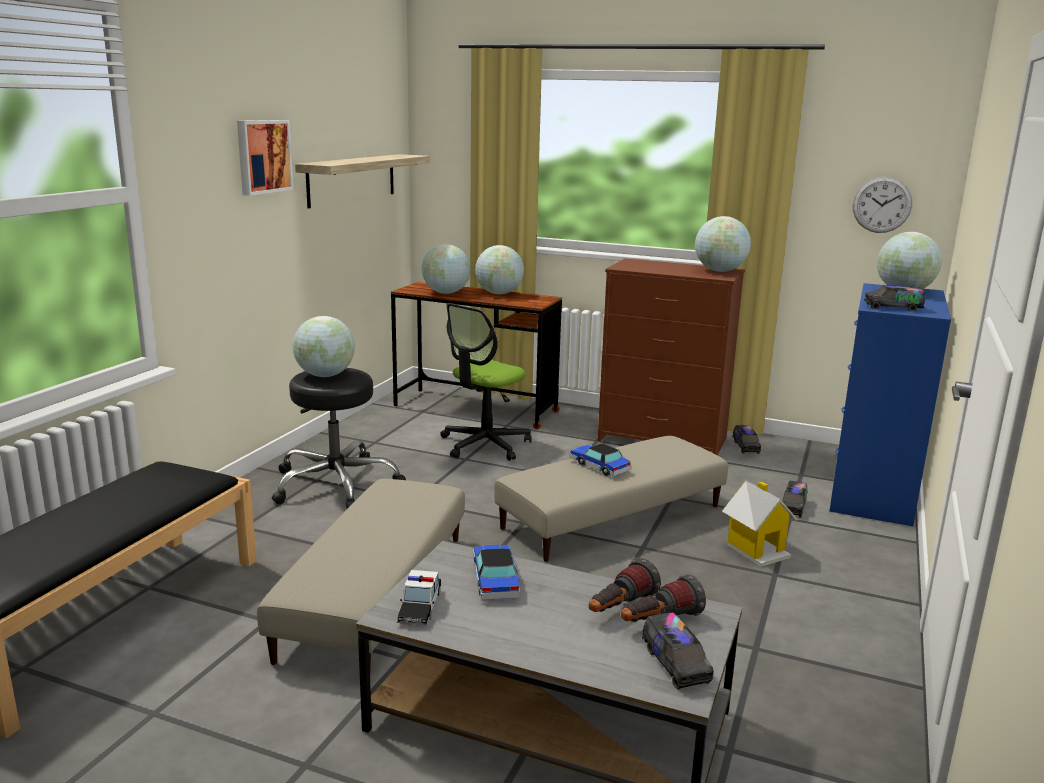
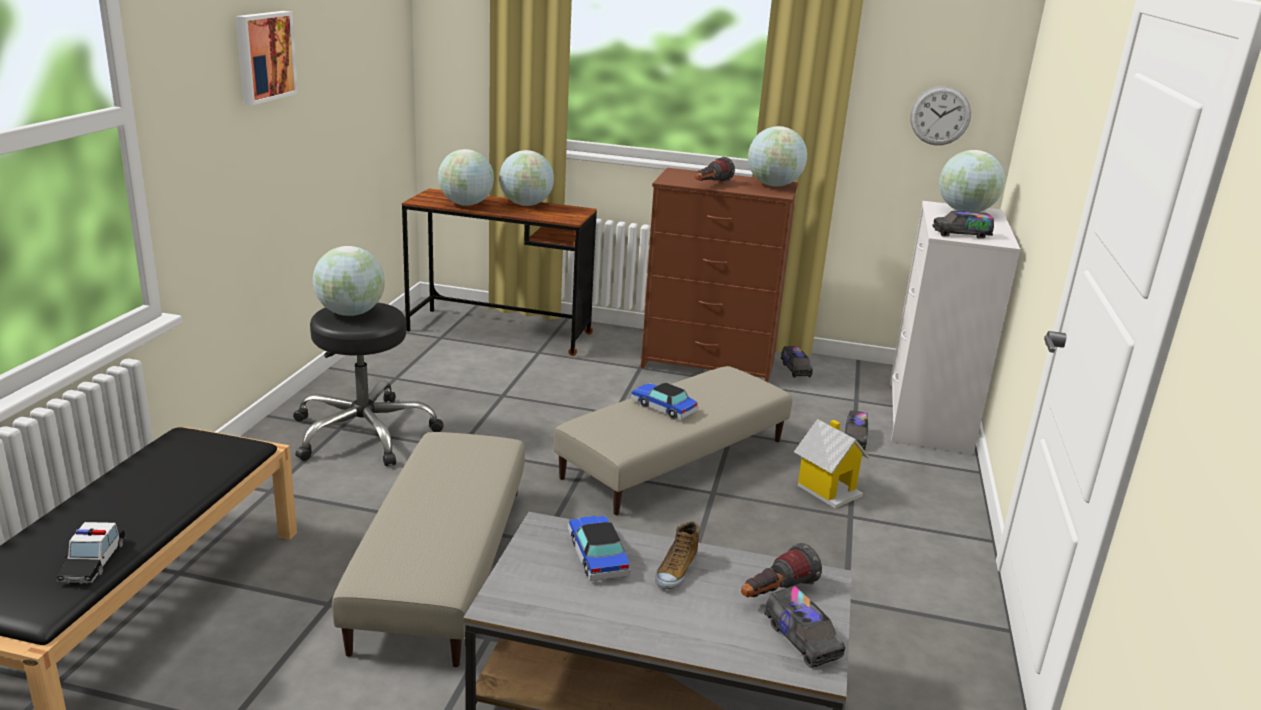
camera: 10 degrees left, 5 degrees up
(352, 179) = (356, 74): shelf -> none
(420, 607) = (526, 593): toy car -> toy car (93, 562)
(484, 445) = (520, 377): office chair -> none
(566, 596) = (675, 570): none -> shoe
(619, 608) = (732, 580): flashlight -> flashlight (710, 185)
(872, 492) = (929, 417): blue dresser -> white dresser

